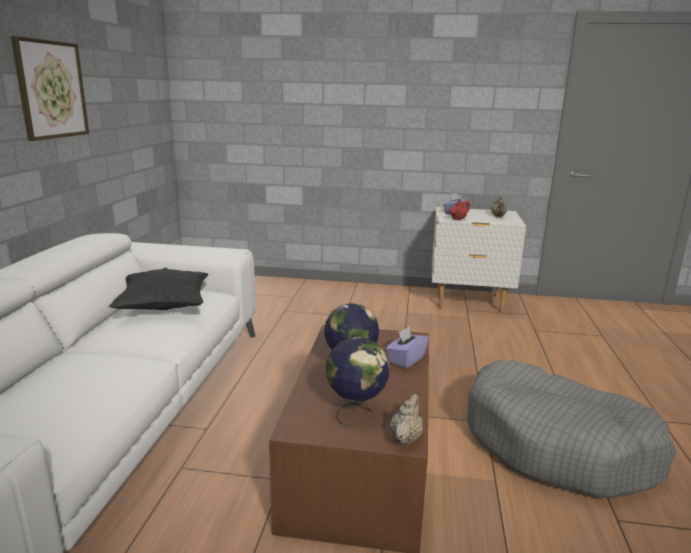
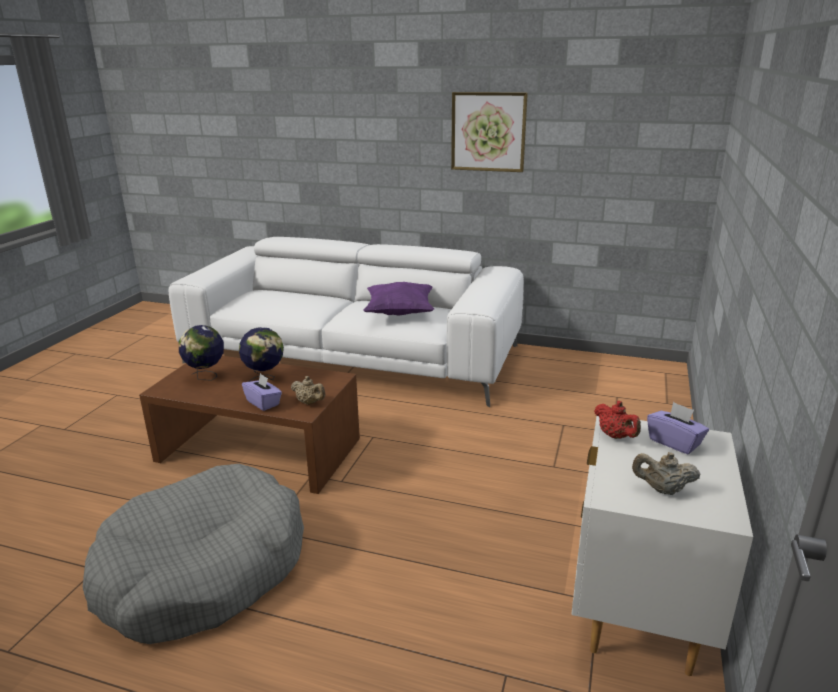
camera: 100 degrees right, 5 degrees up
(164, 308) = (399, 313): black pillow -> purple pillow
(406, 437) = (163, 390): beige teapot -> beige teapot (309, 403)

